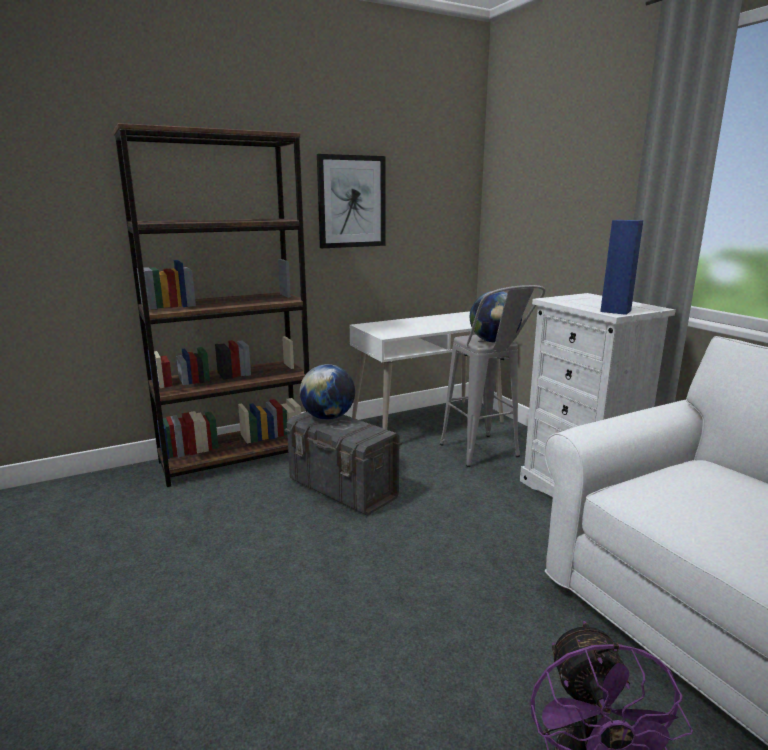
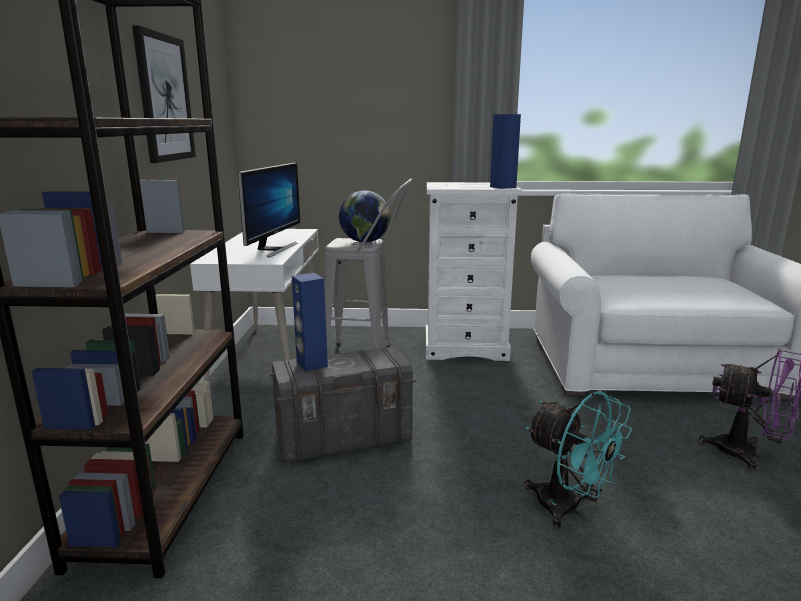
camera: 60 degrees left, 0 degrees up
(328, 417) = (311, 364): globe -> blue speaker
(329, 624) = (568, 509): none -> turquoise fan
(418, 329) = (273, 249): none -> monitor

